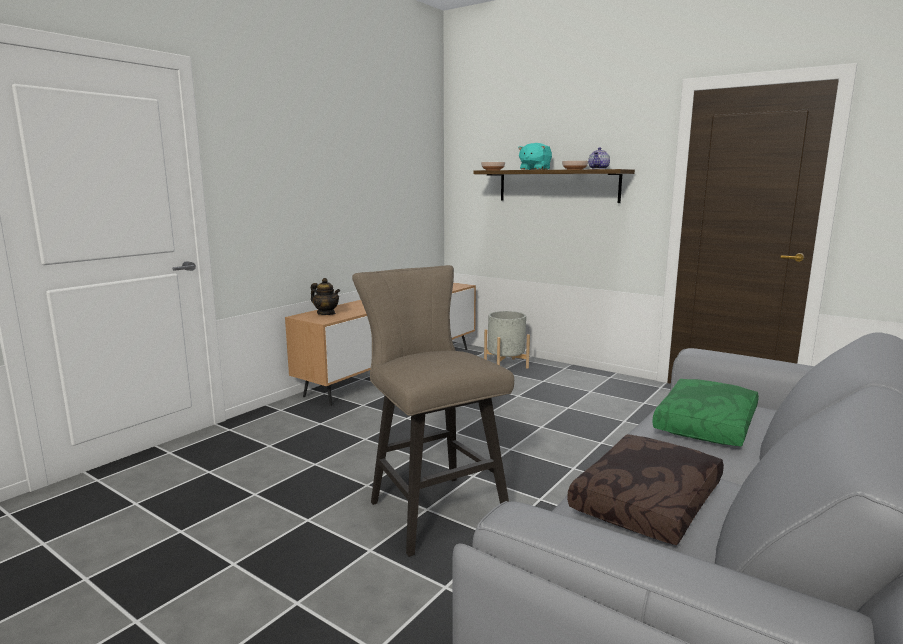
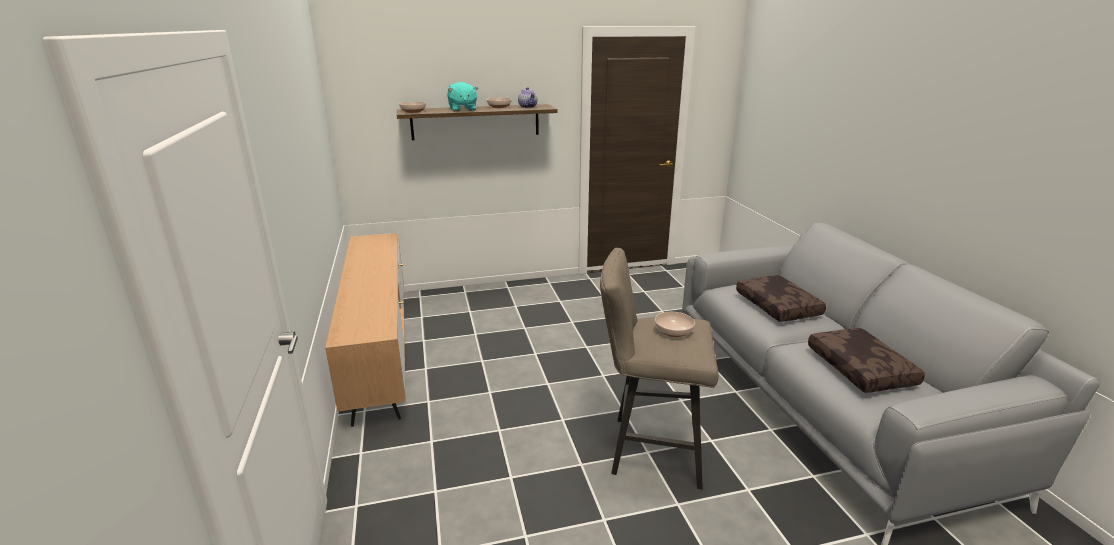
camera: 50 degrees left, 10 degrees up
(326, 313) = (359, 324): teapot -> none
(438, 357) = (673, 331): none -> bowl
(506, 365) = (462, 302): grey planter -> none
(707, 425) = (779, 306): green pillow -> brown pillow

